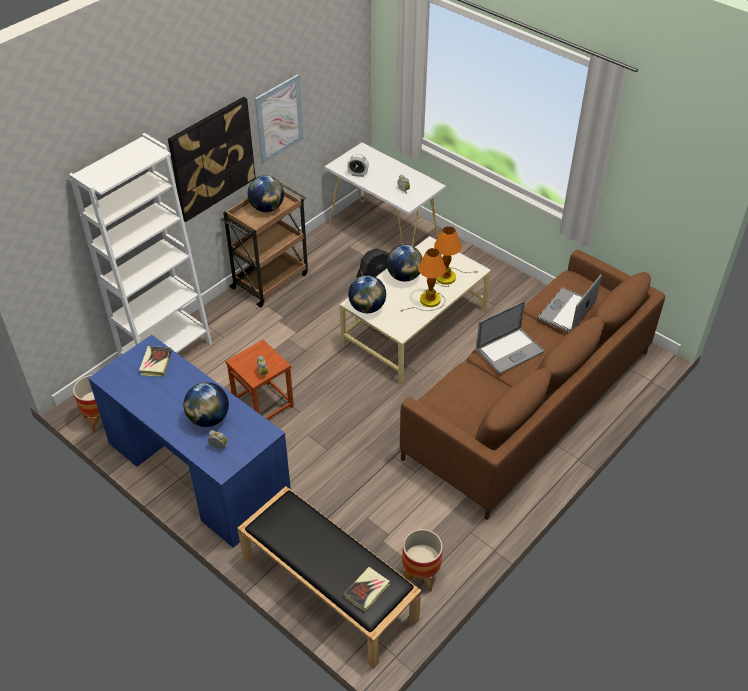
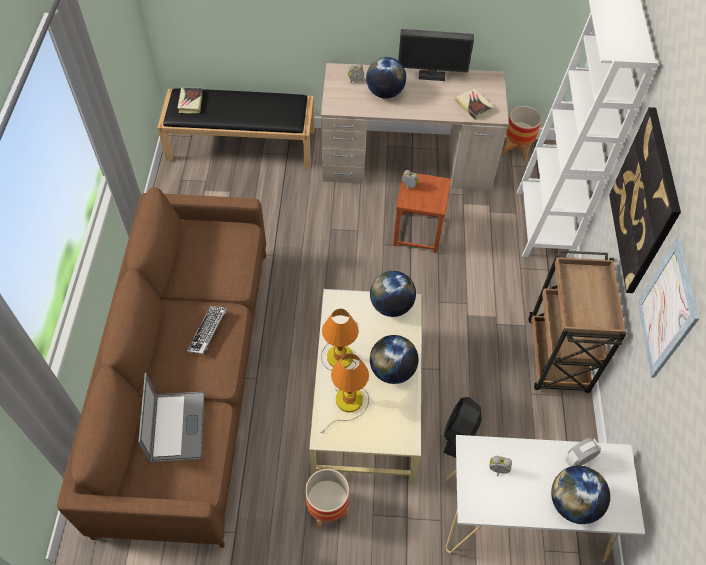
camera: 140 degrees right, 10 degrees up
(150, 410) = (431, 76): none -> monitor
(198, 468) = (408, 160): blue desk -> beige desk
(267, 208) = (588, 302): globe -> globe (573, 503)
(421, 576) = (184, 185): planter -> planter (327, 510)
(509, 351) = (208, 332): laptop -> keyboard

